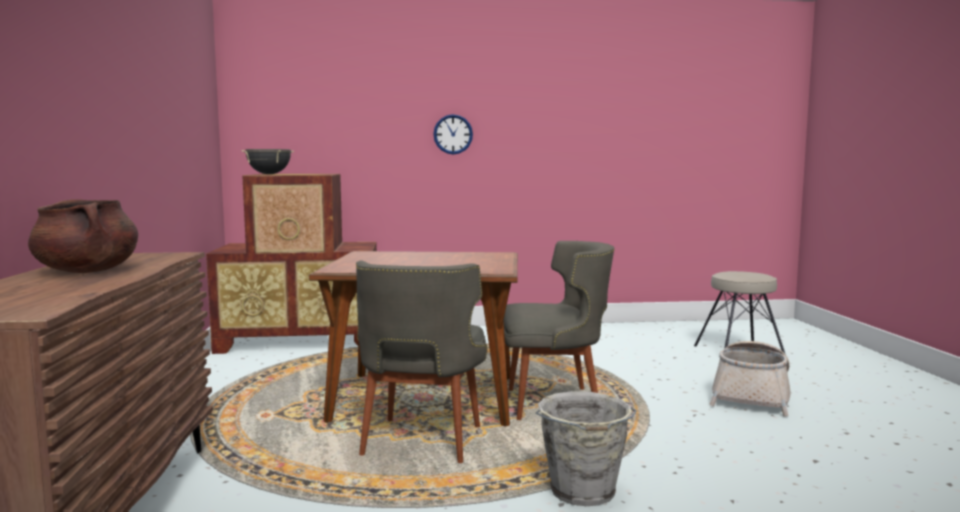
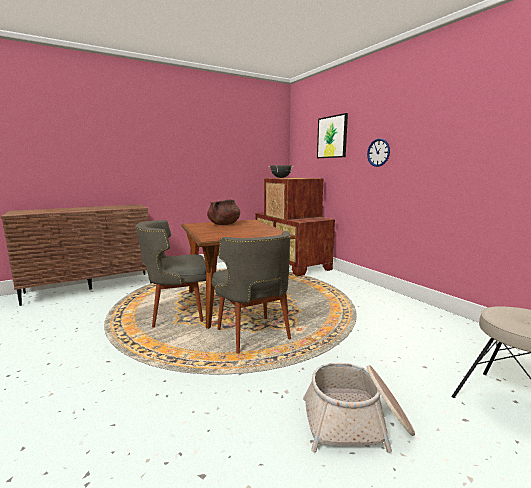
camera: 65 degrees right, 5 degrees up
(88, 271) = (93, 208): brown cooking pot -> brown cooking pot (224, 224)
(351, 103) = (332, 137): none -> picture
(583, 492) = (123, 365): grey bucket -> none

